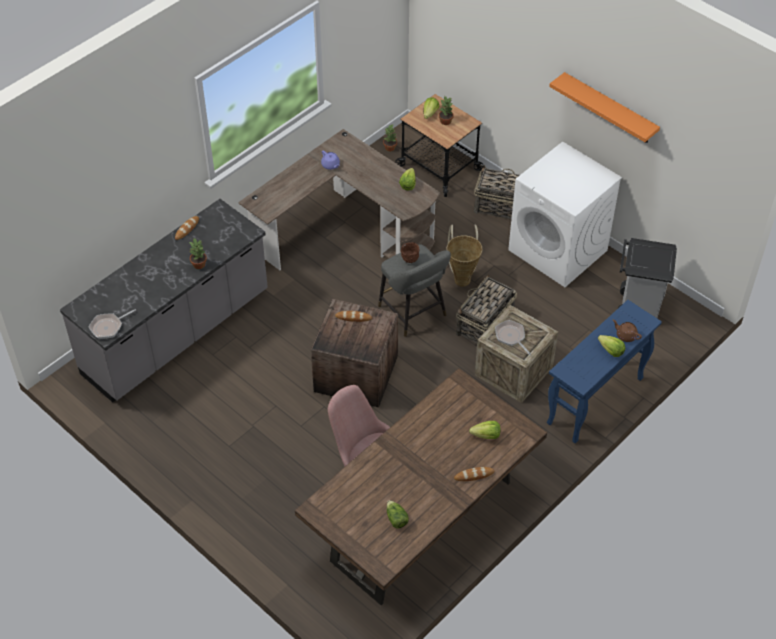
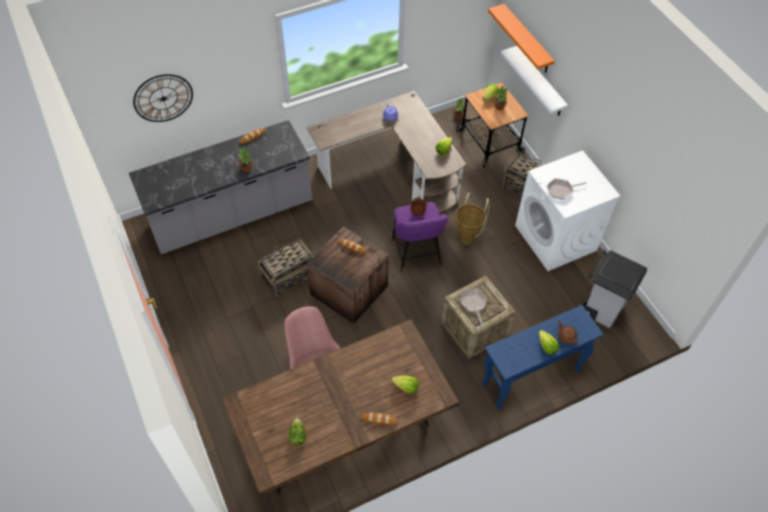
camera: 20 degrees right, 5 degrees up
(88, 206) = (163, 98): none -> wall clock
(108, 327) = (155, 198): frying pan -> frying pan (561, 190)
(414, 313) = (417, 255): grey stool -> purple stool
(484, 324) = (468, 282): basket -> basket (288, 276)
(487, 81) = (539, 82): none -> white shelf
(609, 109) = (624, 134): orange shelf -> orange shelf (527, 39)

